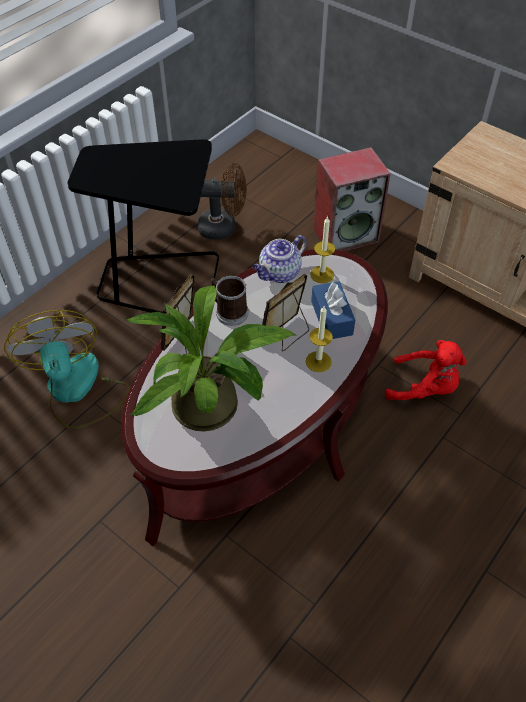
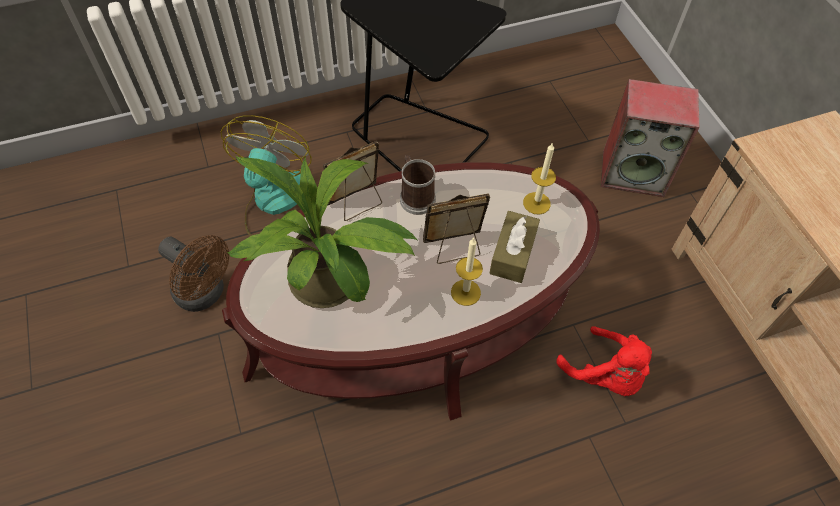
camera: 30 degrees right, 5 degrees up
(223, 227) = (513, 110): brown fan -> brown fan (205, 294)
(279, 274) = (493, 182): teapot -> none
(331, 318) = (513, 253): blue tissue box -> brown tissue box

